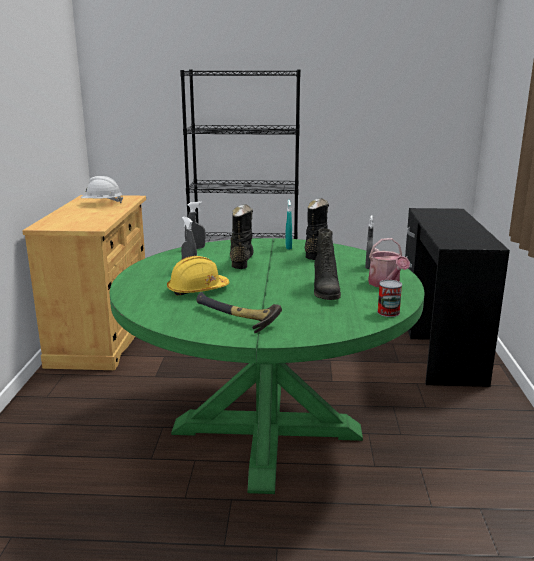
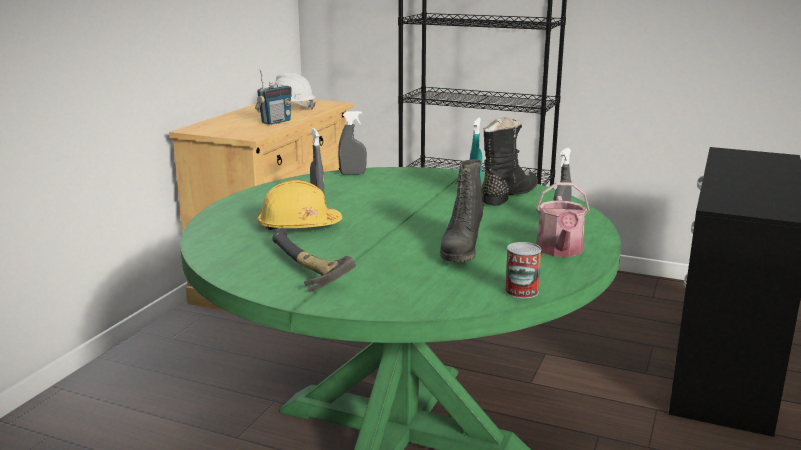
camera: 20 degrees right, 0 degrees up
(103, 215) = (275, 122): none -> radio
(241, 260) = (393, 195): black boot -> none

